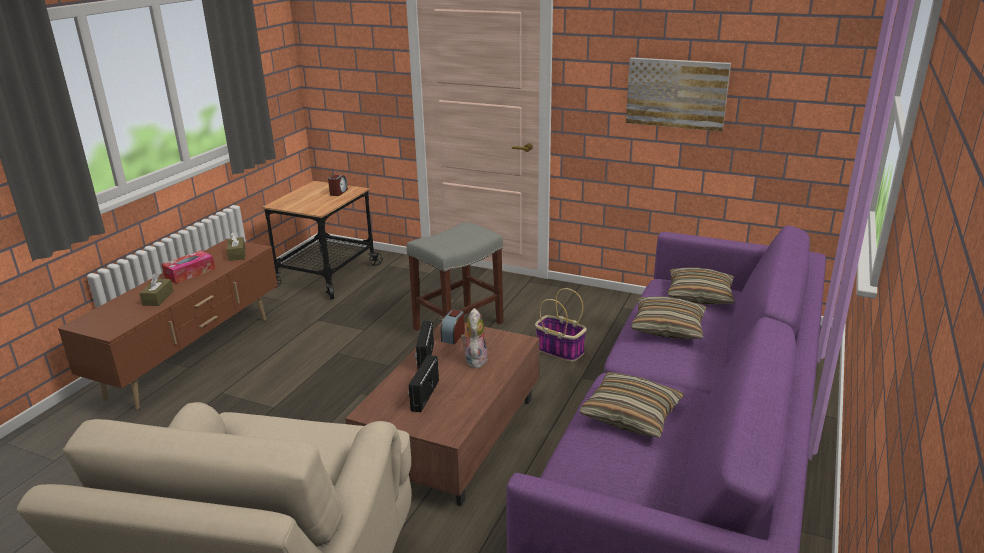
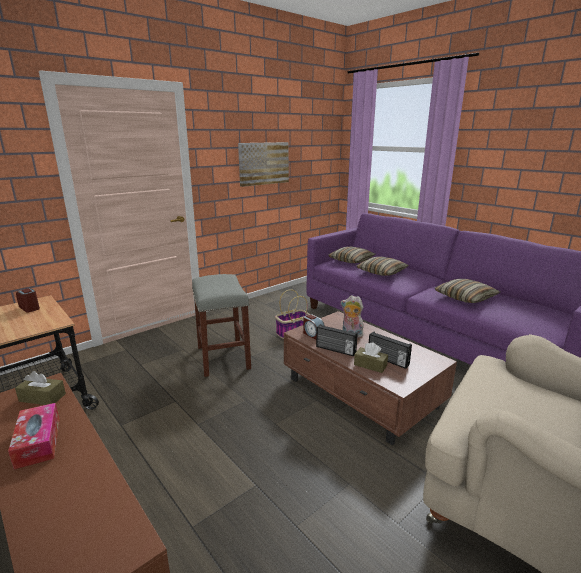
camera: 65 degrees left, 5 degrees down
(158, 298) = (80, 480): brown tissue box -> brown tissue box (370, 365)

